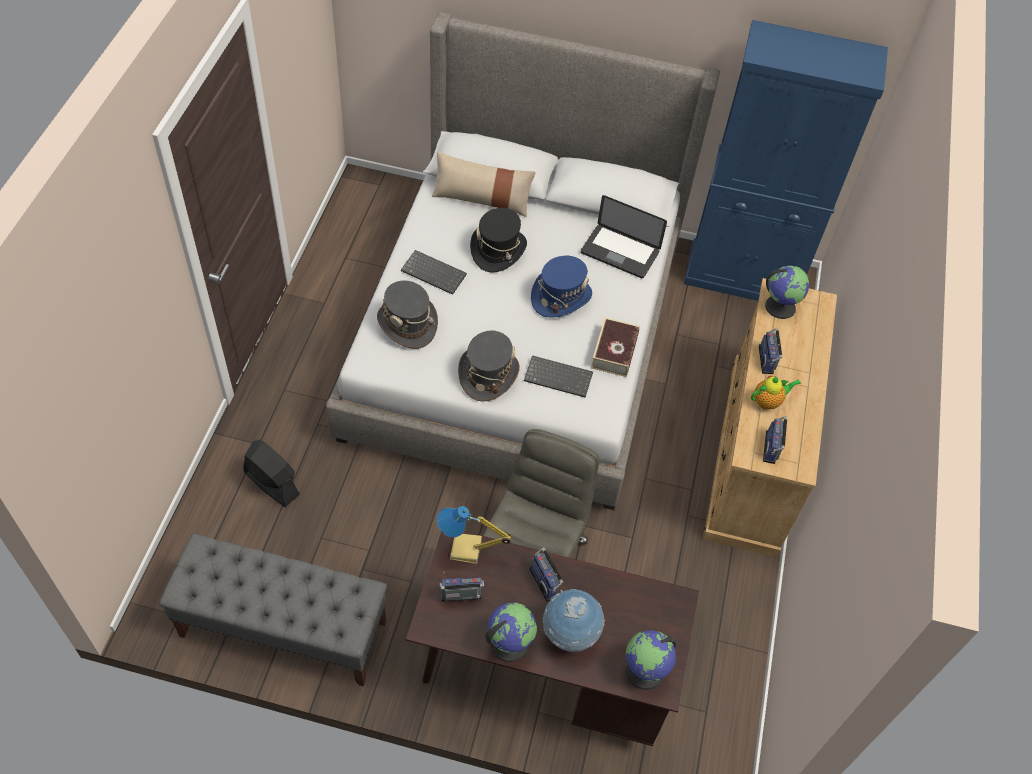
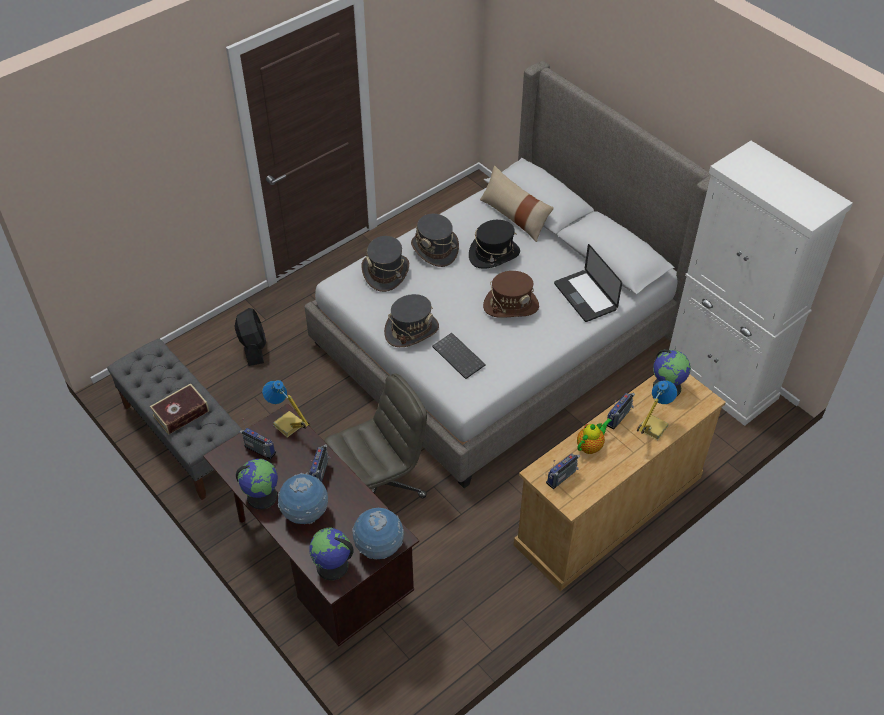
camera: 40 degrees right, 5 degrees down
(435, 273) = (435, 249): keyboard -> grey hat
(561, 297) = (511, 305): blue hat -> brown hat
(614, 352) = (516, 360): book -> book (181, 413)
(670, 622) = (379, 548): none -> globe
(743, 276) = (720, 381): blue cabinet -> white cabinet
(768, 401) = (590, 446): teapot -> teapot turned 60 degrees counterclockwise
(801, 353) = (651, 427): none -> table lamp

